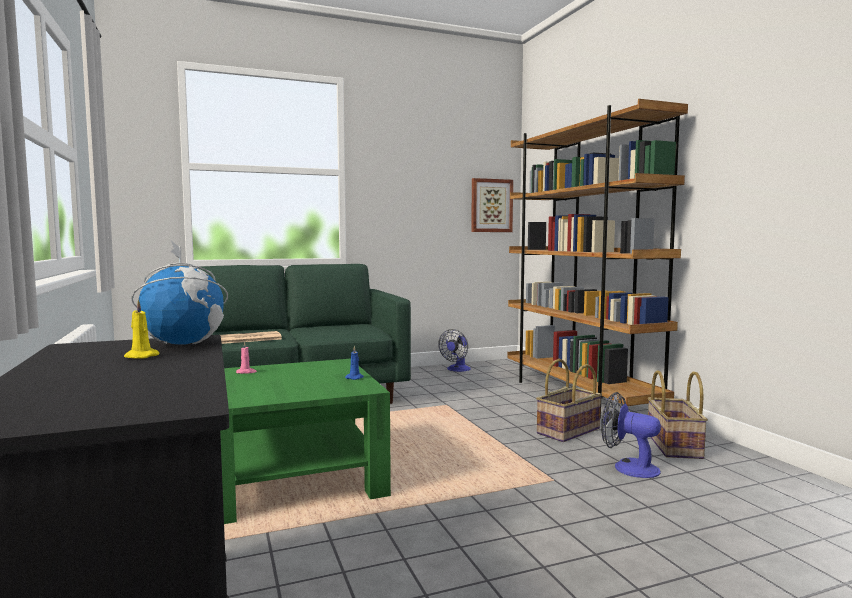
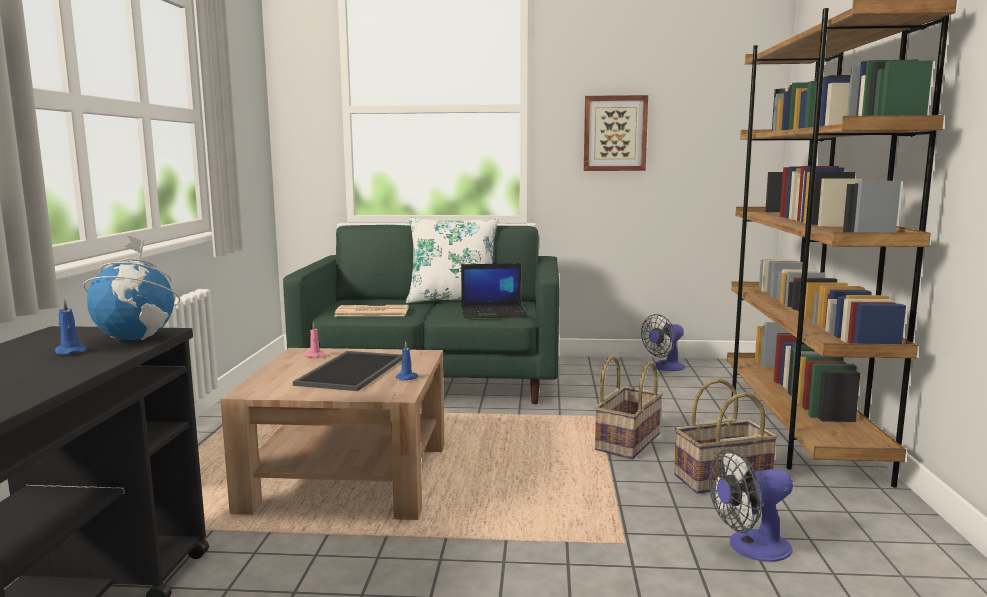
camera: 25 degrees right, 5 degrees up
(140, 356) = (70, 351): yellow candle -> blue candle
(293, 477) = (348, 477): green coffee table -> brown coffee table
(297, 378) = (350, 370): none -> tray
(305, 327) = (453, 300): none -> white pillow
(354, 332) = (494, 313): none -> laptop
(491, 205) = (737, 144): picture -> picture (615, 133)
(628, 467) = (750, 547): fan -> fan turned 75 degrees counterclockwise
(672, 445) = (858, 530): basket -> basket (626, 442)

